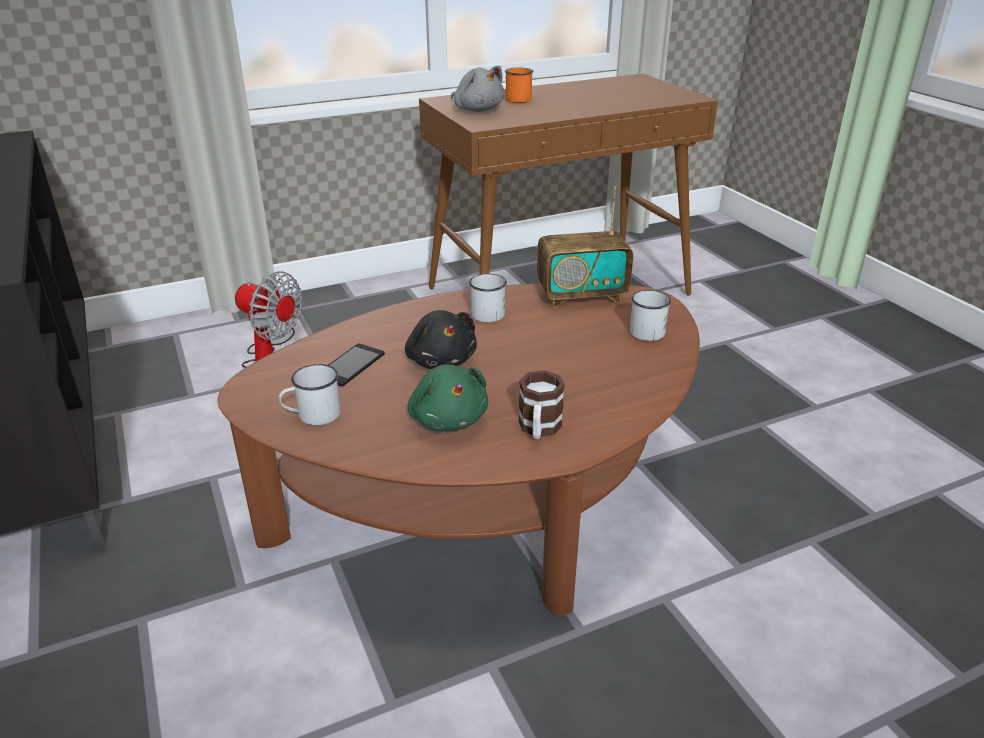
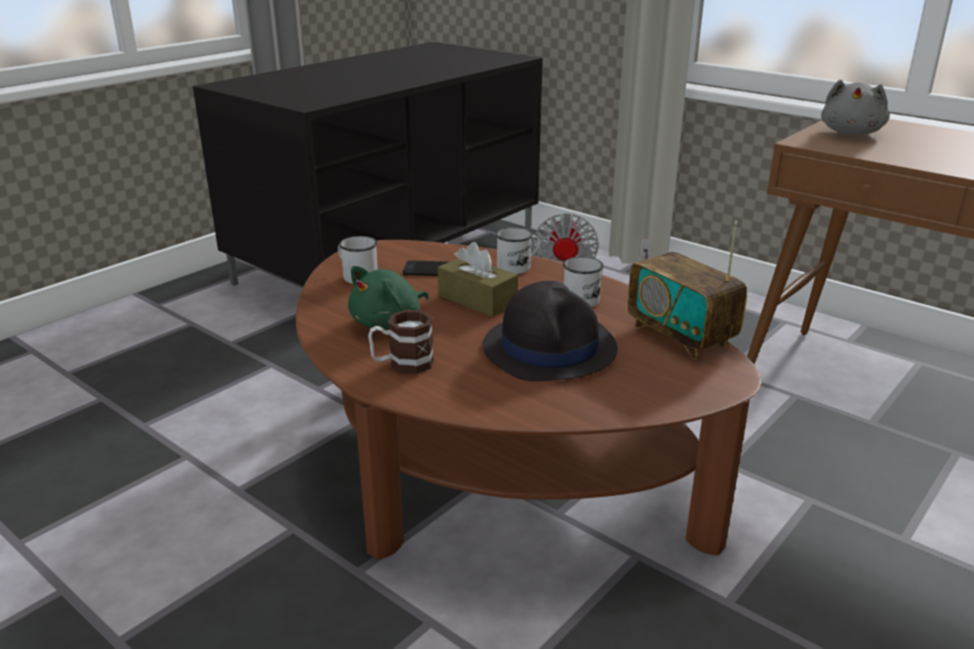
camera: 65 degrees right, 5 degrees down
(441, 360) = (477, 300): black plush toy -> brown tissue box
(516, 99) = (931, 138): orange mug -> none
(561, 351) = (549, 348): none -> black hat
(645, 329) = (648, 385): white mug -> white mug (518, 266)

